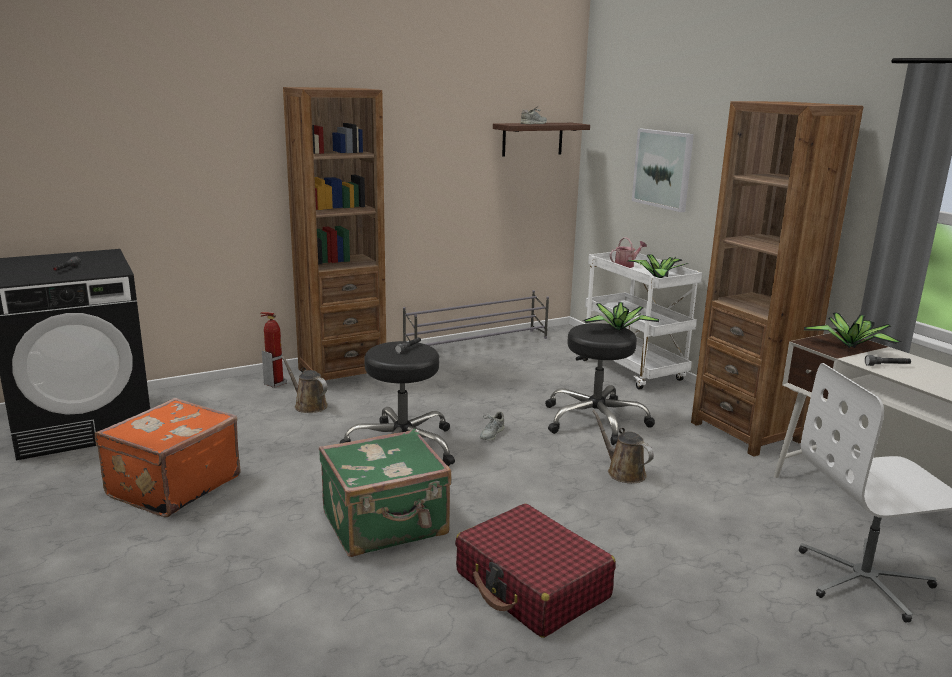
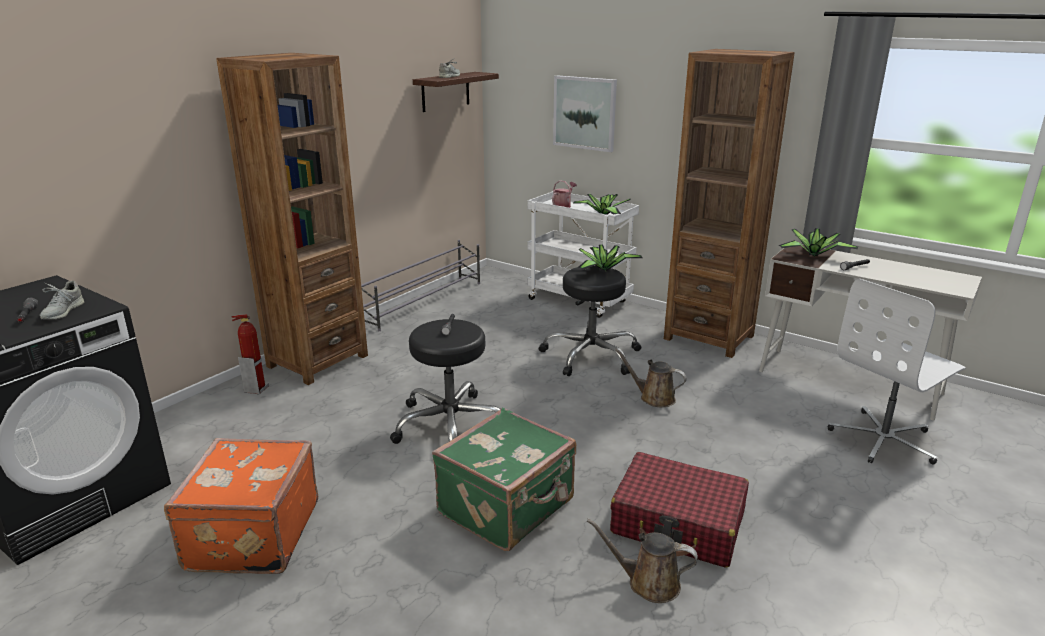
camera: 25 degrees left, 5 degrees up
(308, 405) = (316, 405): brown watering can -> brown watering can (648, 583)
(491, 434) = (517, 390): grey shoe -> grey shoe (62, 311)

